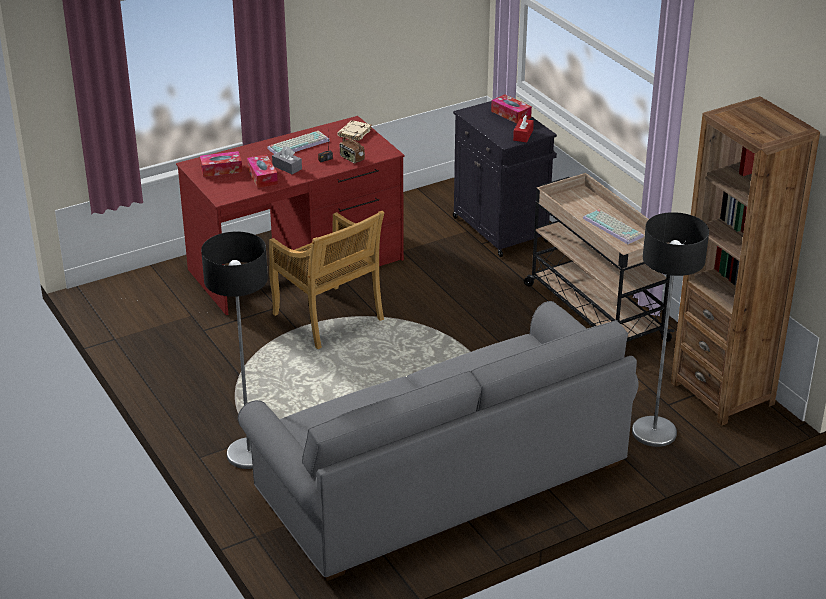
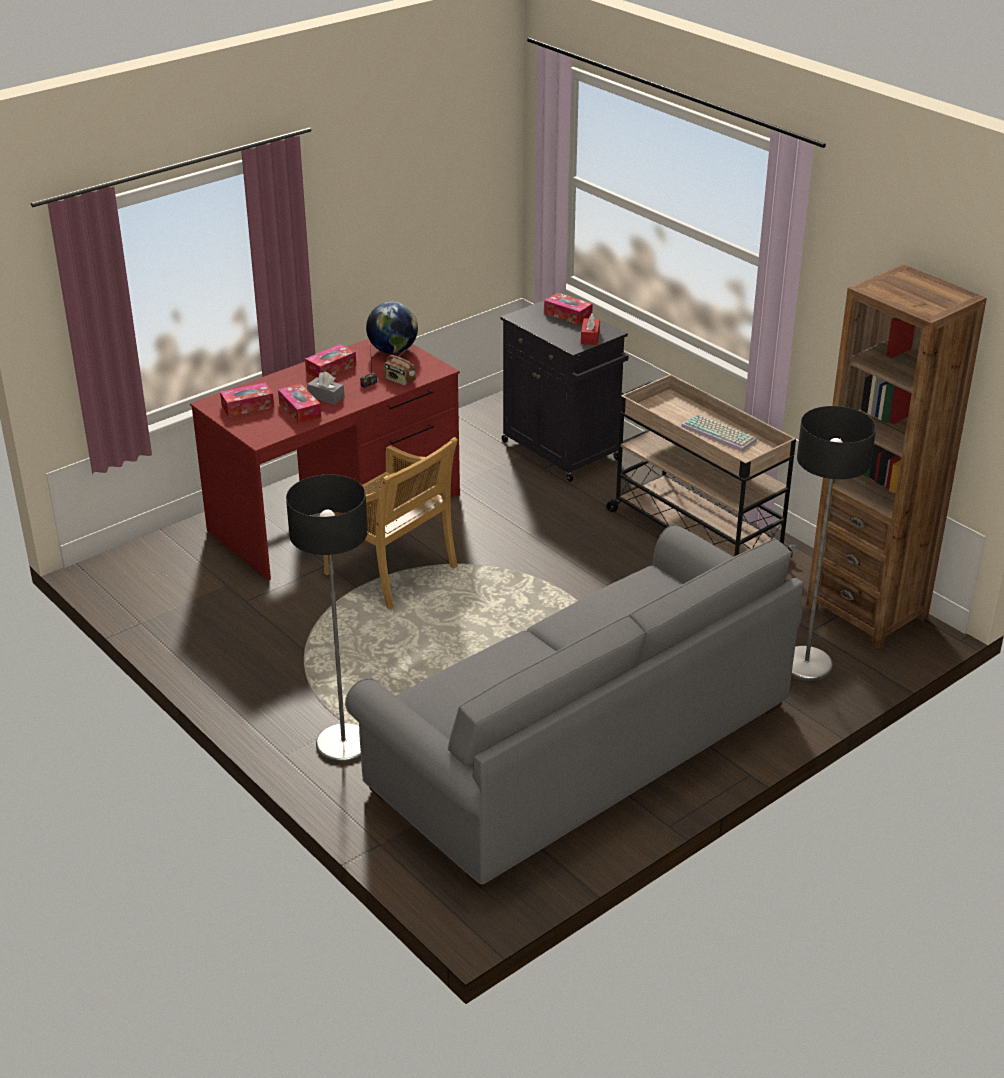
camera: 10 degrees left, 0 degrees up
(298, 144) = (331, 369): keyboard -> tissue box
(354, 133) = (393, 350): beige book -> globe

